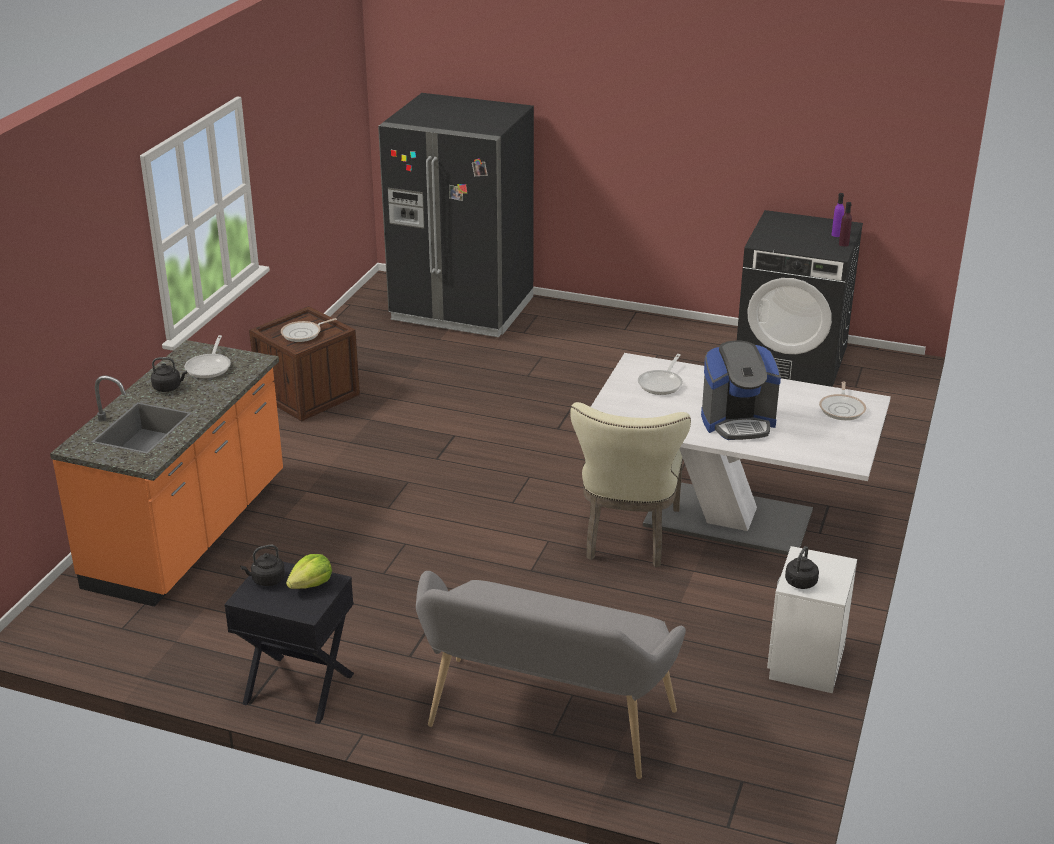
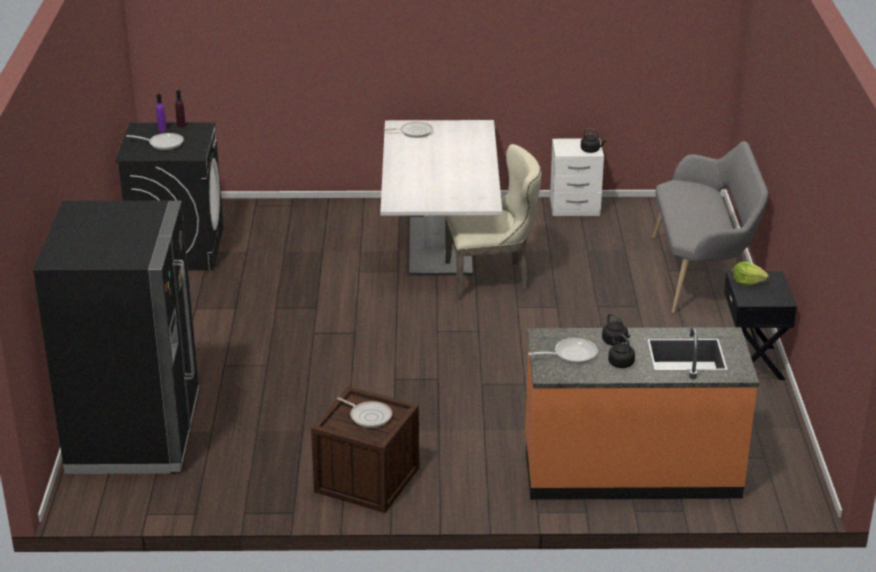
camera: 110 degrees left, 0 degrees up
(266, 580) = (760, 298): black kettle -> black kettle (615, 342)
(662, 383) = (421, 191): frying pan -> frying pan (163, 143)
(738, 422) = (458, 161): coffee machine -> none

